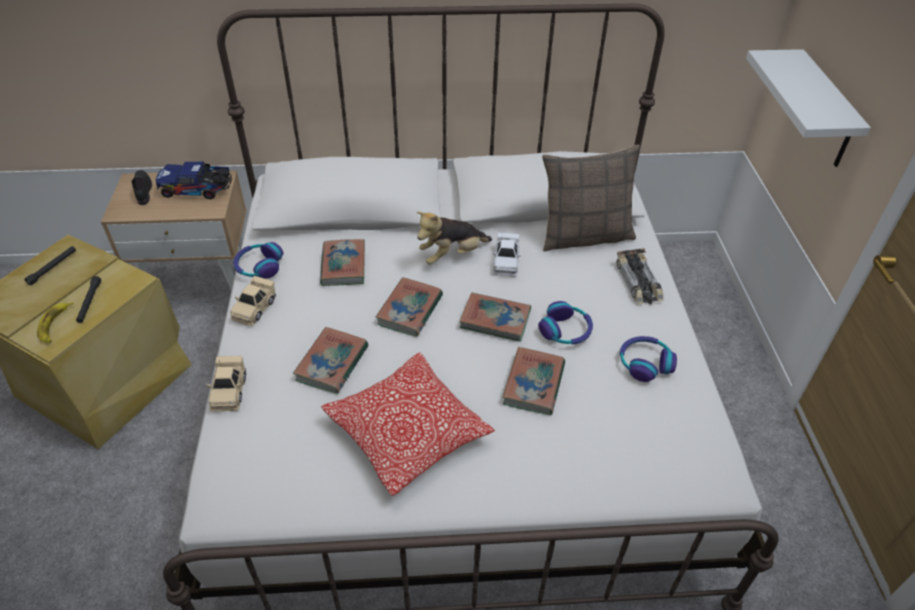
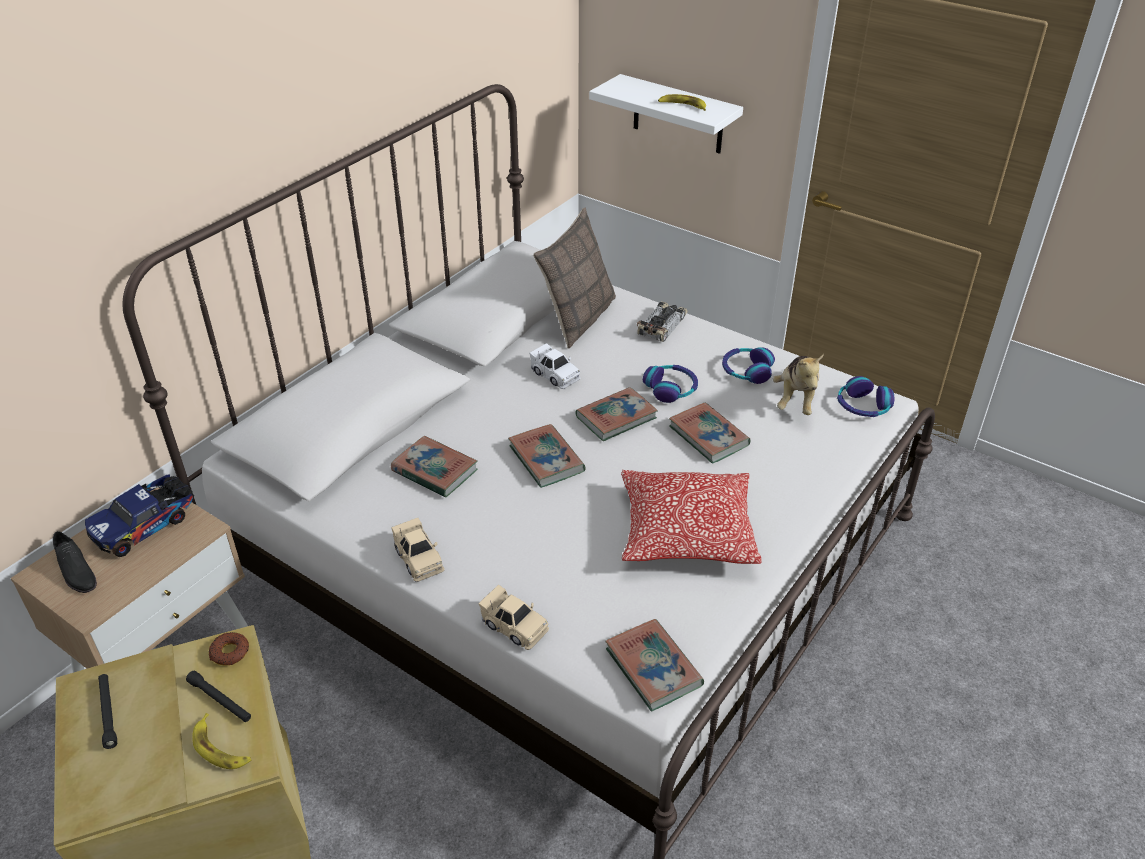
camera: 50 degrees left, 5 degrees down
(128, 282) = (230, 652): none -> donut
(143, 189) = (75, 570): black shoe -> black shoe turned 150 degrees counterclockwise
(259, 266) = (359, 528): headphones -> headphones (863, 406)
(332, 363) = (557, 539): book -> book (653, 668)
(452, 255) = (507, 399): plush toy -> plush toy (796, 399)
(638, 282) = (662, 324): toy car -> toy car turned 90 degrees counterclockwise
(809, 99) = (682, 106): none -> banana

